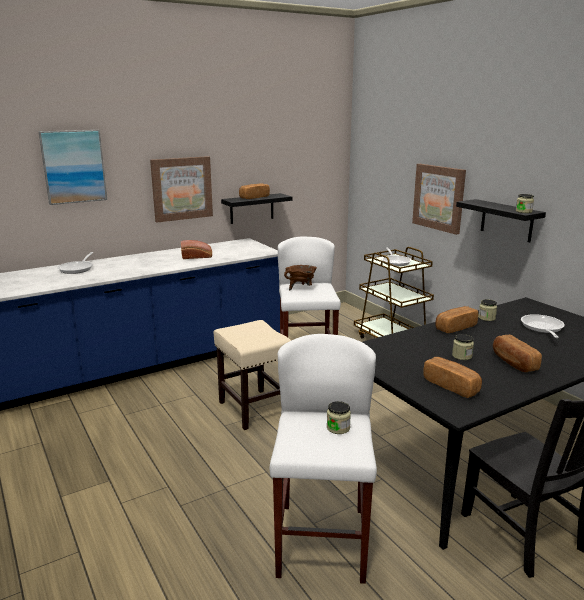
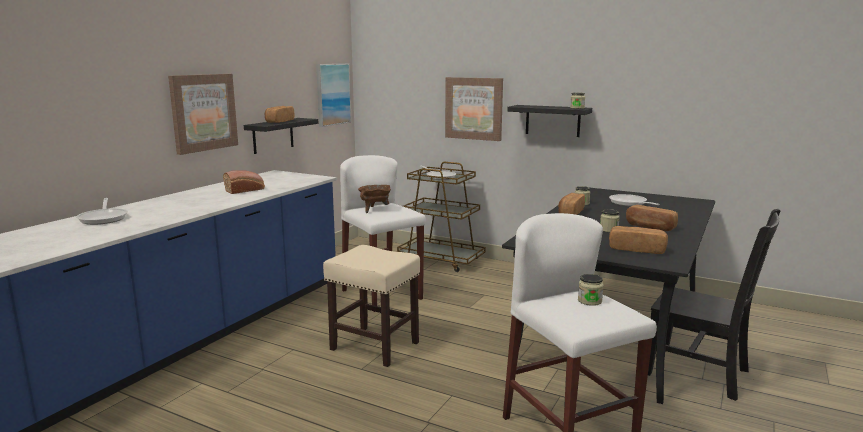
camera: 30 degrees left, 5 degrees down
(73, 166) = (78, 82): picture -> picture (332, 94)

